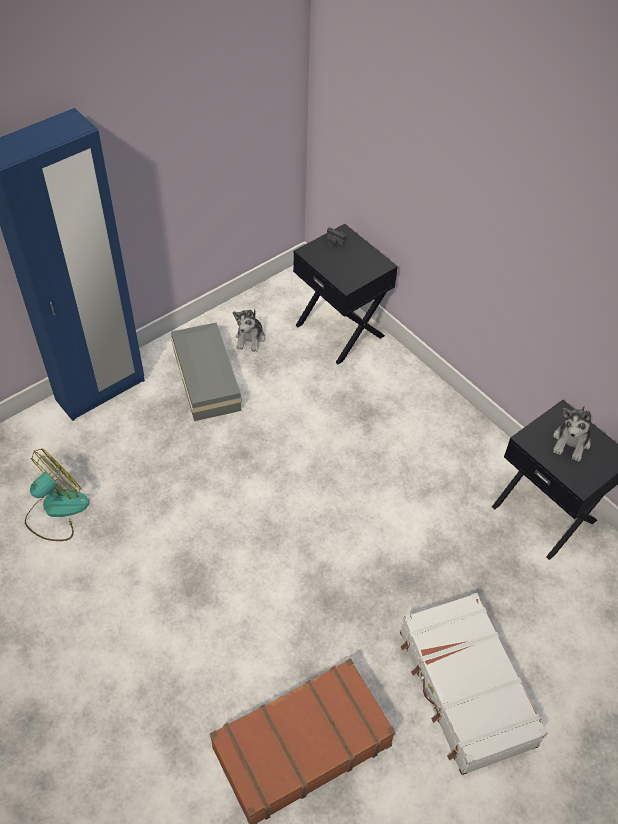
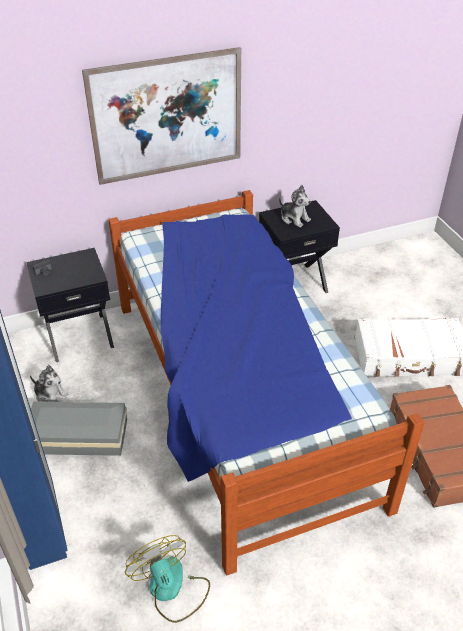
camera: 70 degrees left, 10 degrees down
(310, 501) = (237, 397): none -> bed
(507, 198) = (167, 117): none -> picture

